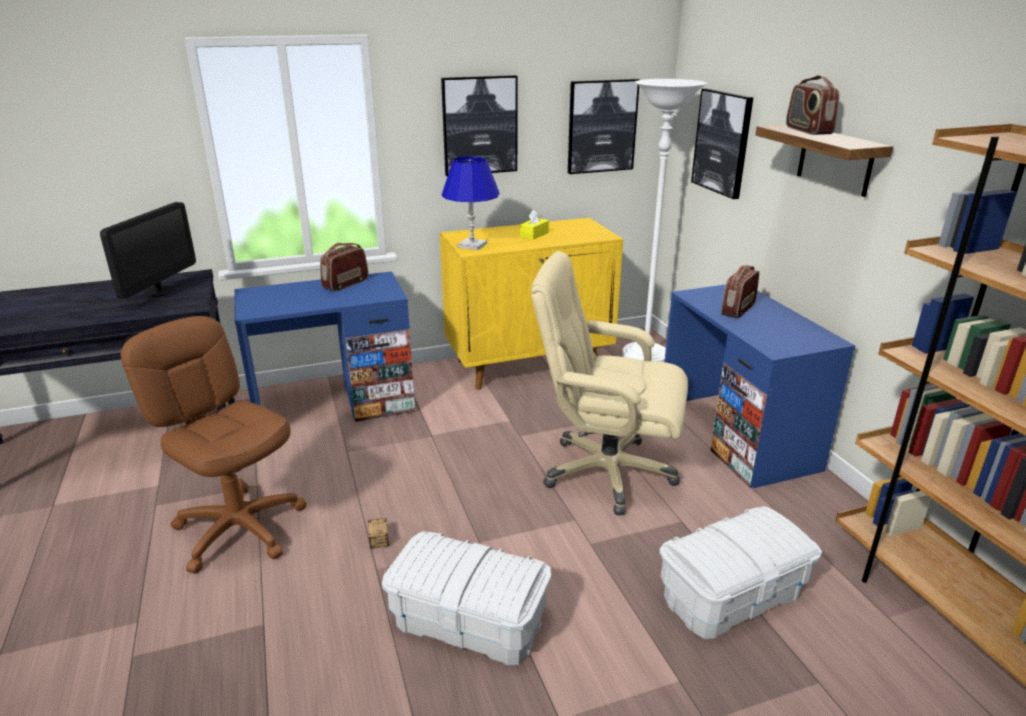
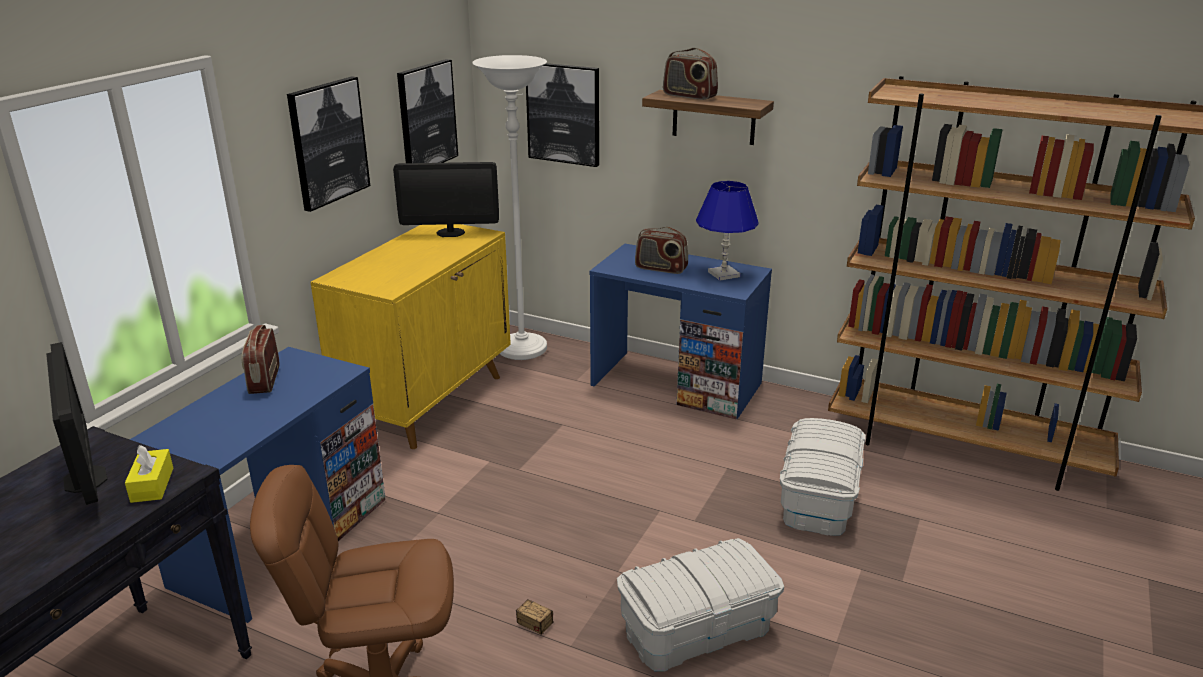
camera: 45 degrees left, 0 degrees up
(472, 245) = (378, 284): blue table lamp -> blue table lamp (723, 274)
(534, 235) = (417, 253): yellow tissue box -> yellow tissue box (152, 485)
(583, 229) = (450, 232): none -> monitor
(606, 472) = (629, 461): beige office chair -> none
(737, 309) = (661, 268): radio -> radio turned 60 degrees counterclockwise

